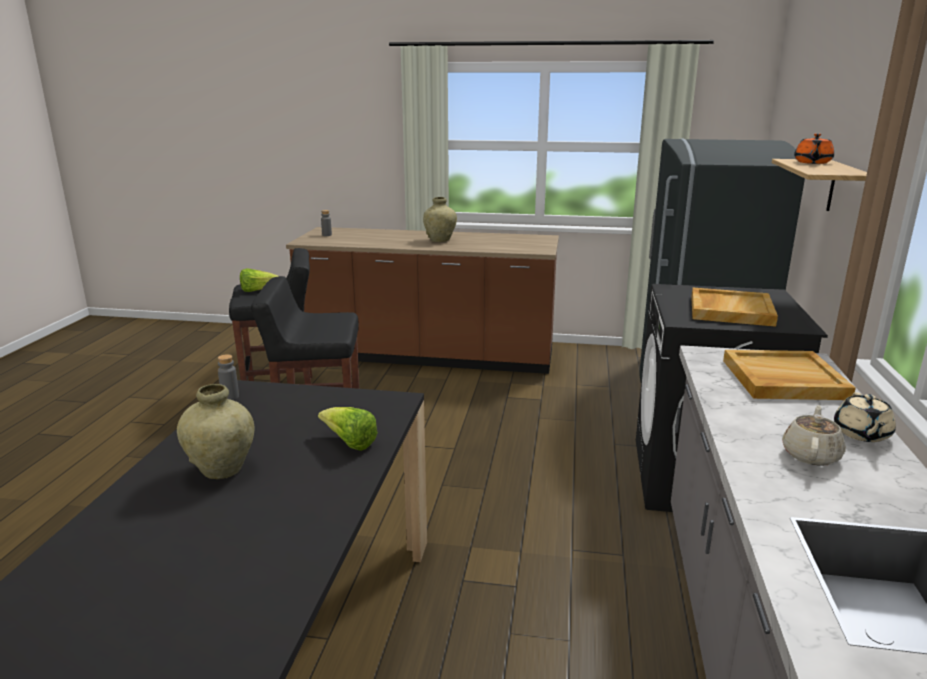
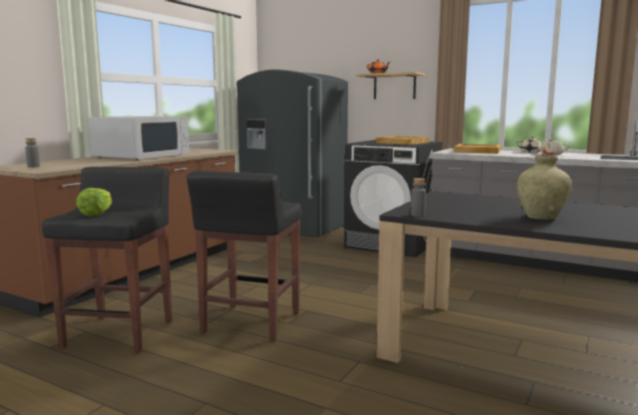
camera: 70 degrees left, 10 degrees down
(349, 443) = (503, 201): lettuce -> none
(440, 240) = (142, 156): beige vase -> white microwave

